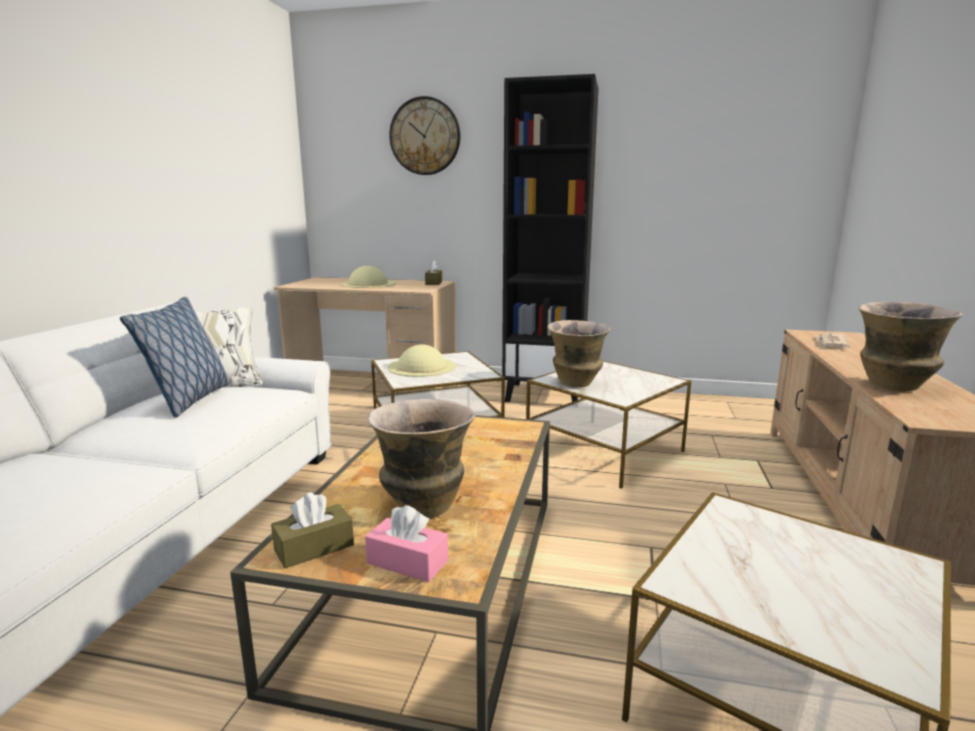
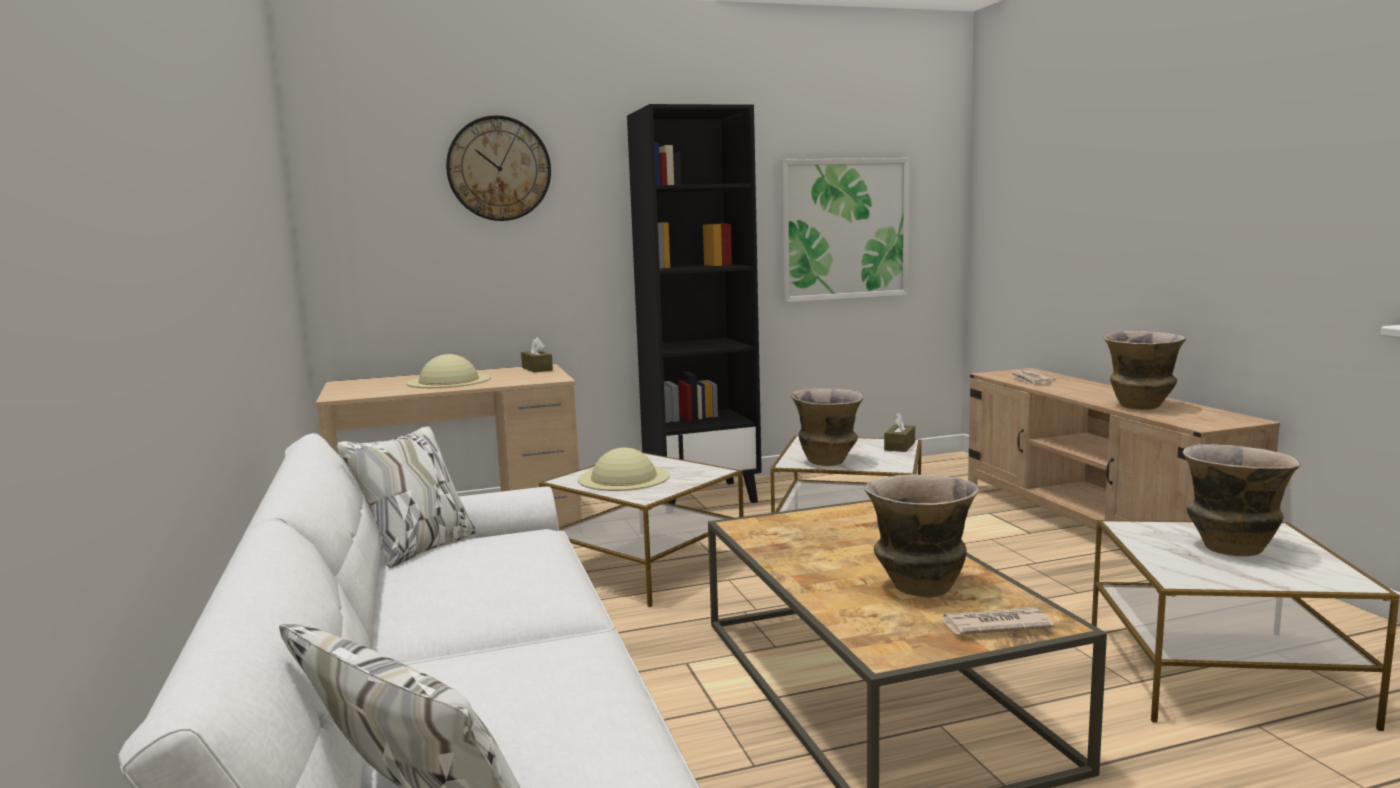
camera: 30 degrees left, 5 degrees down
(189, 400) = (456, 565): pillow -> none
(314, 548) = (901, 641): brown tissue box -> brown tissue box (899, 446)
(407, 562) = (994, 625): pink tissue box -> newspaper
(707, 189) = (844, 229): none -> picture
(808, 569) = (1232, 548): none -> vase

